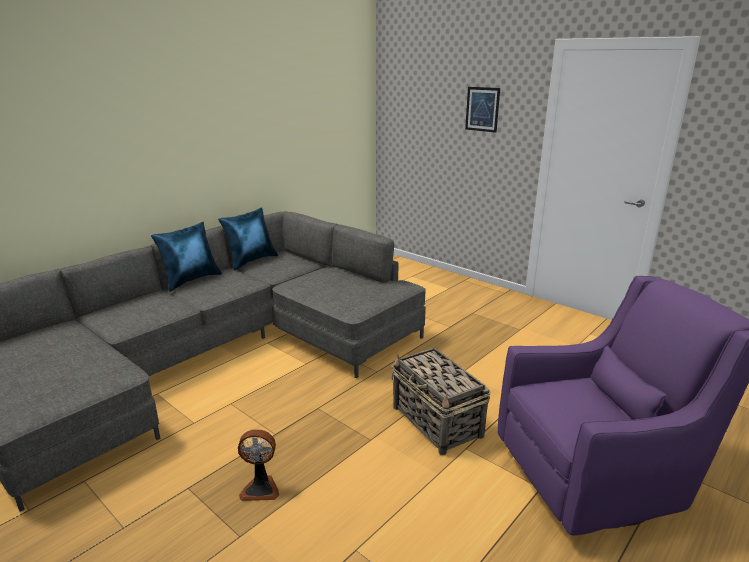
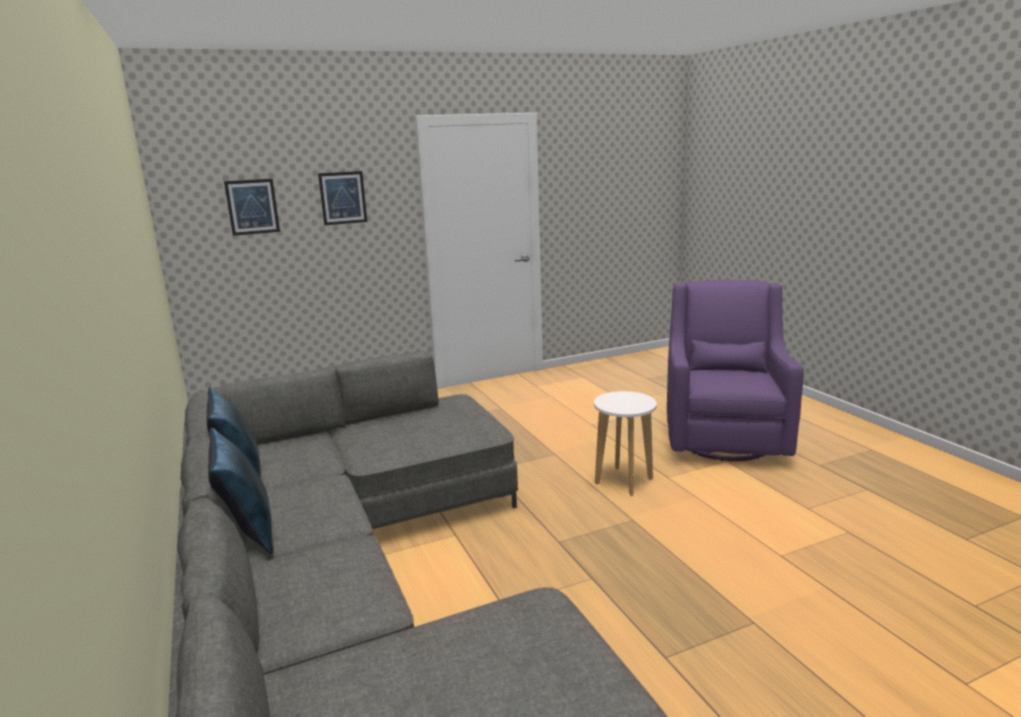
camera: 65 degrees left, 5 degrees down
(261, 488) = (684, 600): fan -> none
(424, 107) = (252, 207): none -> picture
(437, 422) = (623, 481): basket -> white stool

